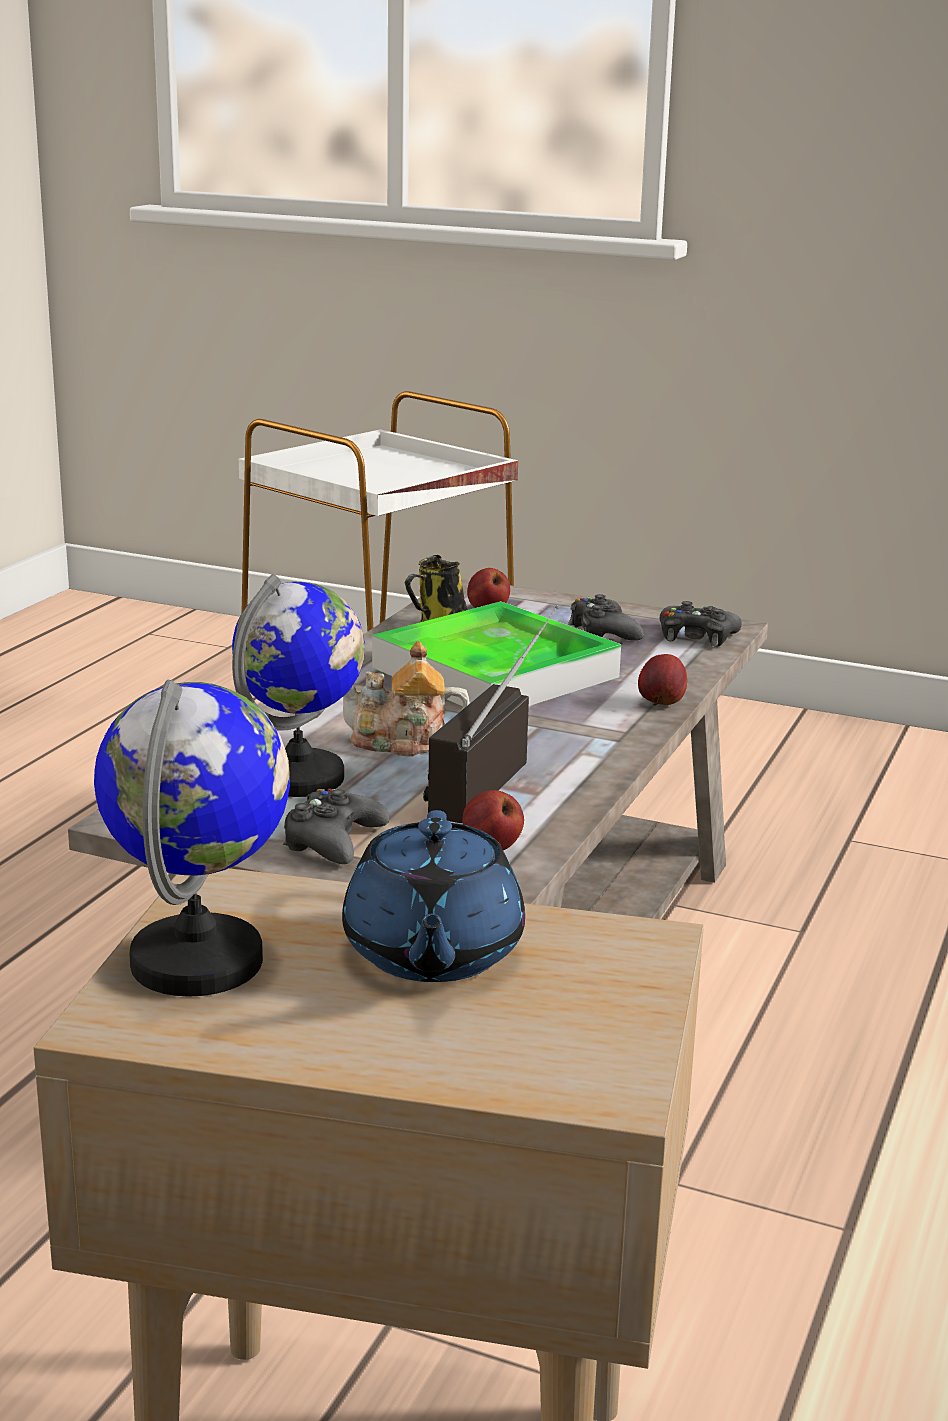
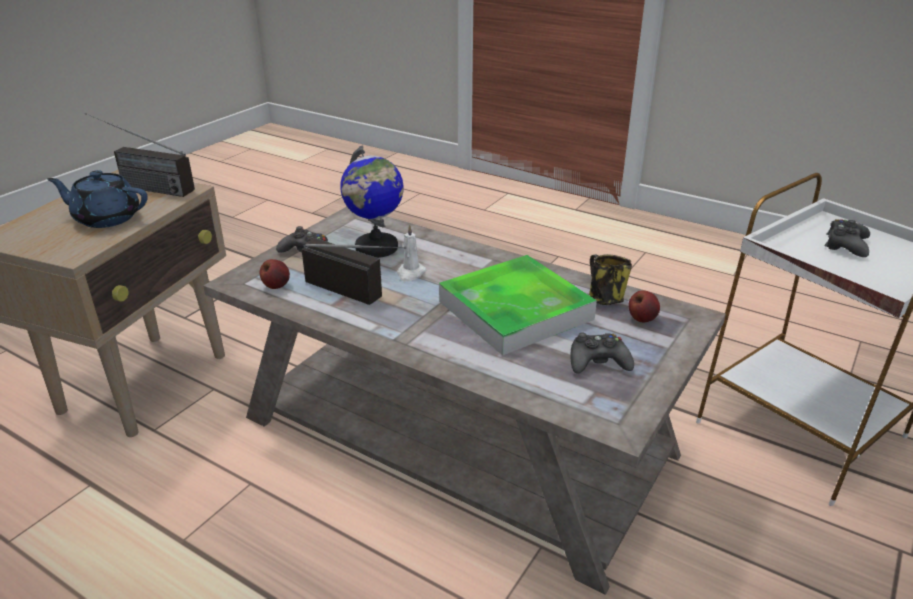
camera: 100 degrees right, 10 degrees up
(199, 962) = (140, 186): globe -> radio
(401, 743) = (410, 273): teapot -> white candle
(661, 704) = (449, 364): apple -> none
(696, 637) = (591, 405): black game controller -> black game controller (846, 245)

